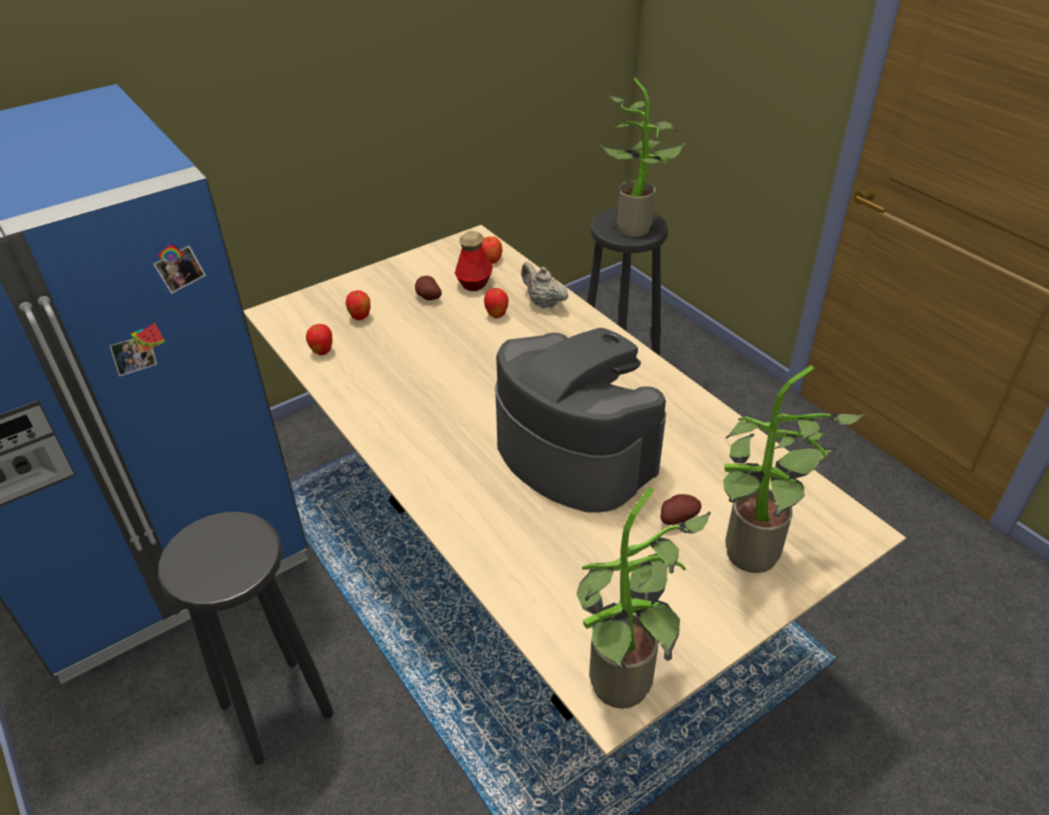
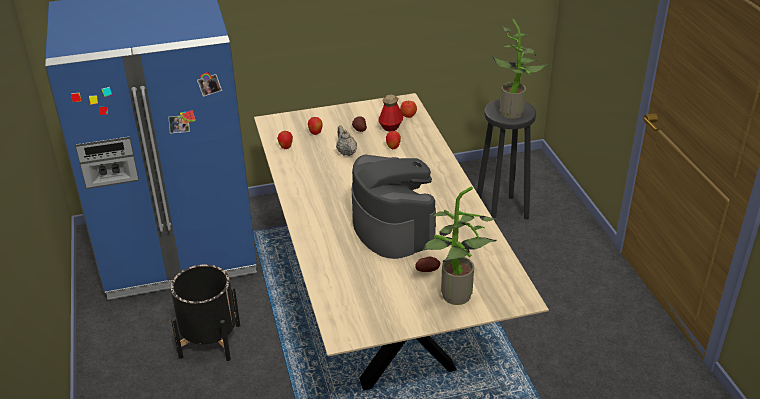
camera: 20 degrees right, 5 degrees down
(276, 708) = (210, 341): black stool -> black planter
(543, 303) = (424, 146): beige teapot -> beige teapot (346, 152)
(624, 691) = (351, 334): potted plant -> none

